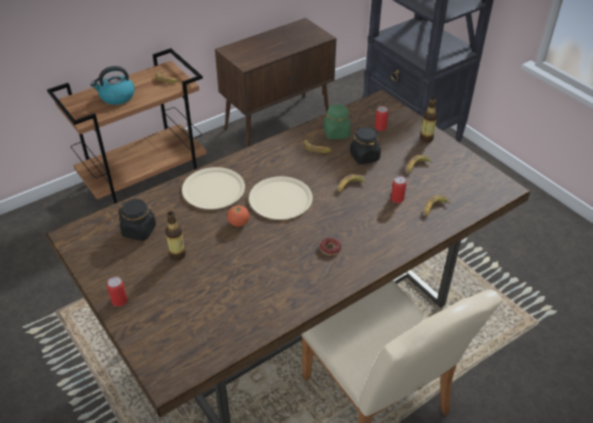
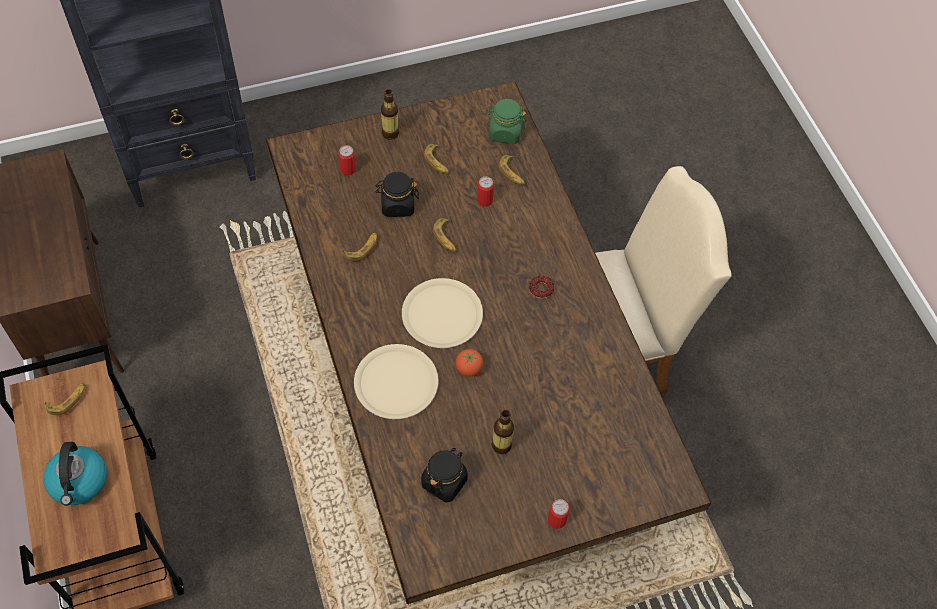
camera: 75 degrees left, 15 degrees up
(336, 133) = (338, 218): green jar -> green jar (505, 132)

